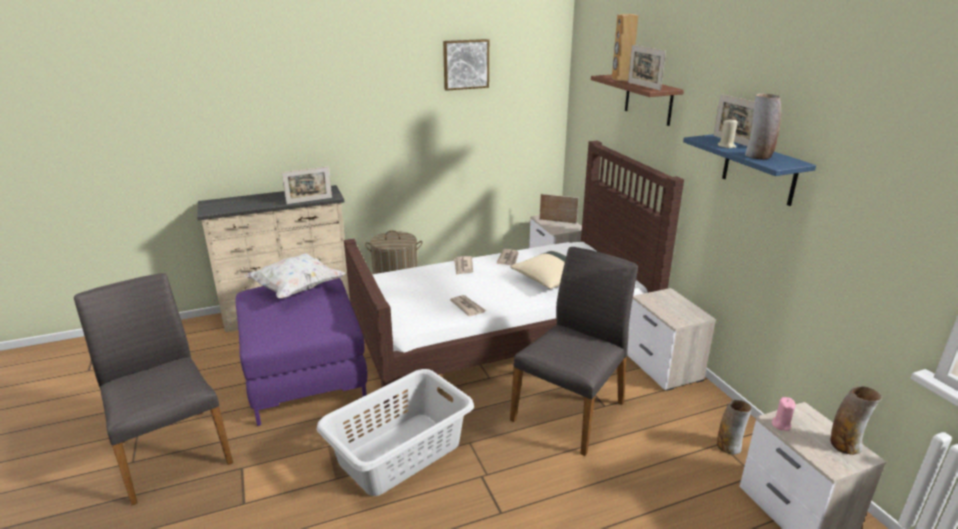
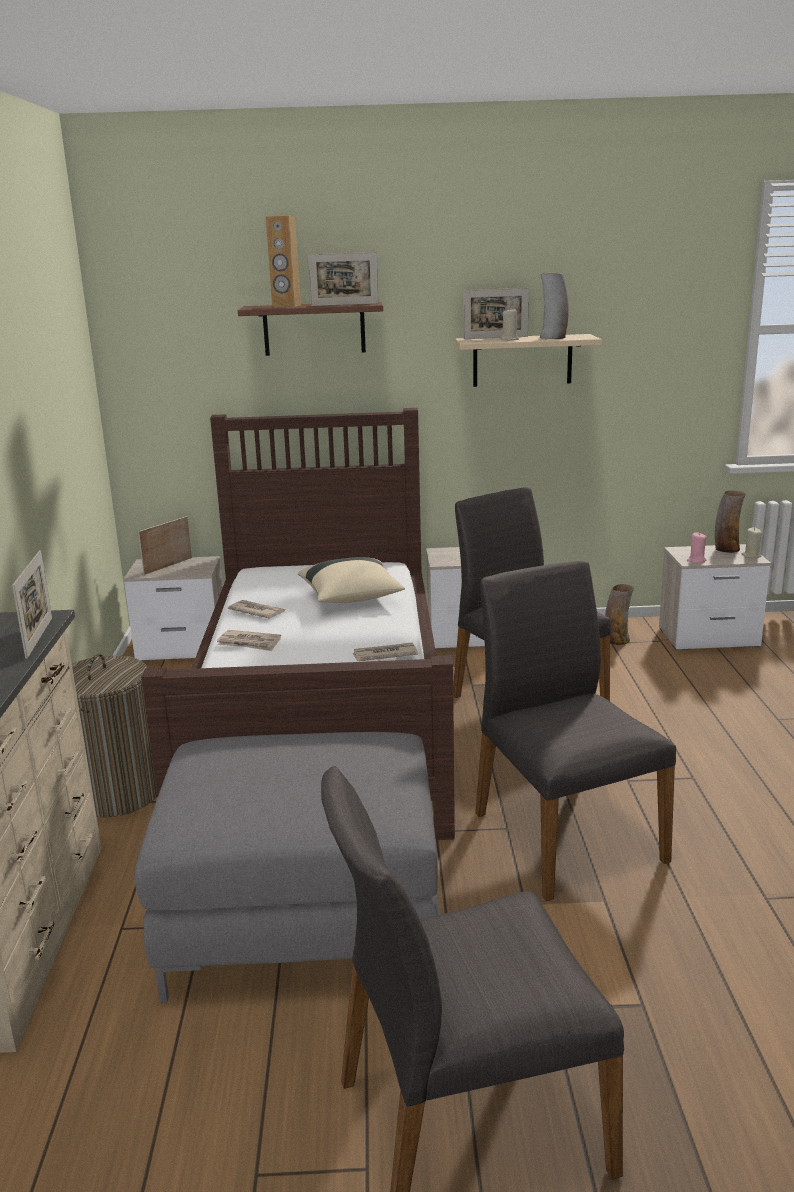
camera: 70 degrees left, 5 degrees down
(297, 289) = (227, 773): white pillow -> none
(305, 376) = (305, 921): purple ottoman -> grey ottoman
(401, 453) = (564, 835): grey laundry basket -> grey chair
(465, 64) = (29, 325): picture -> none
(759, 169) = (522, 360): blue shelf -> beige shelf
(842, 464) = (751, 555): none -> beige candle

